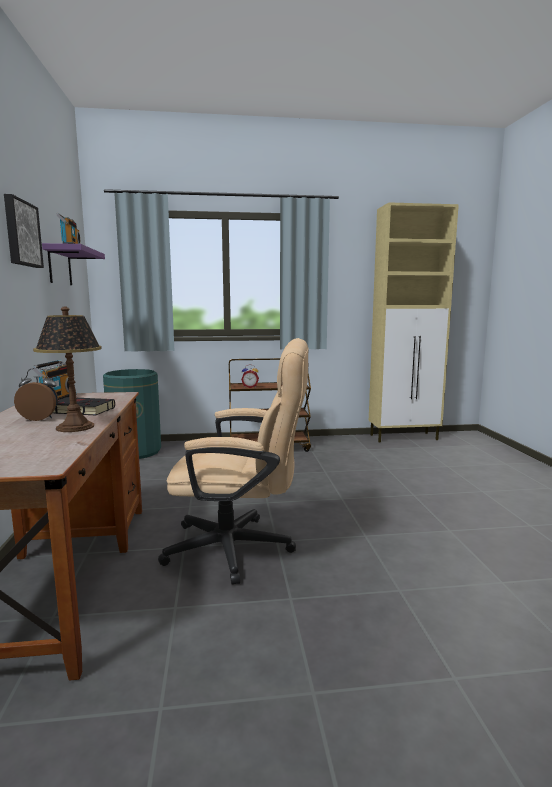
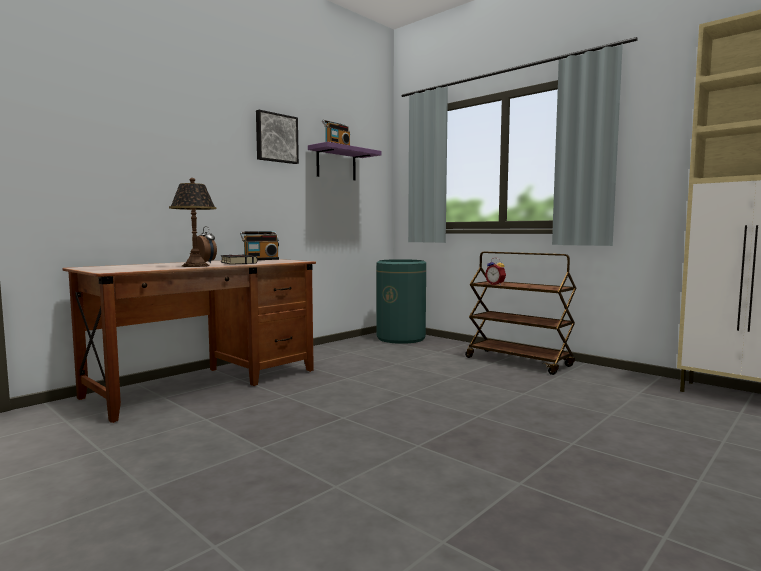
camera: 50 degrees right, 5 degrees down
(241, 548) = (310, 411): beige office chair -> none

